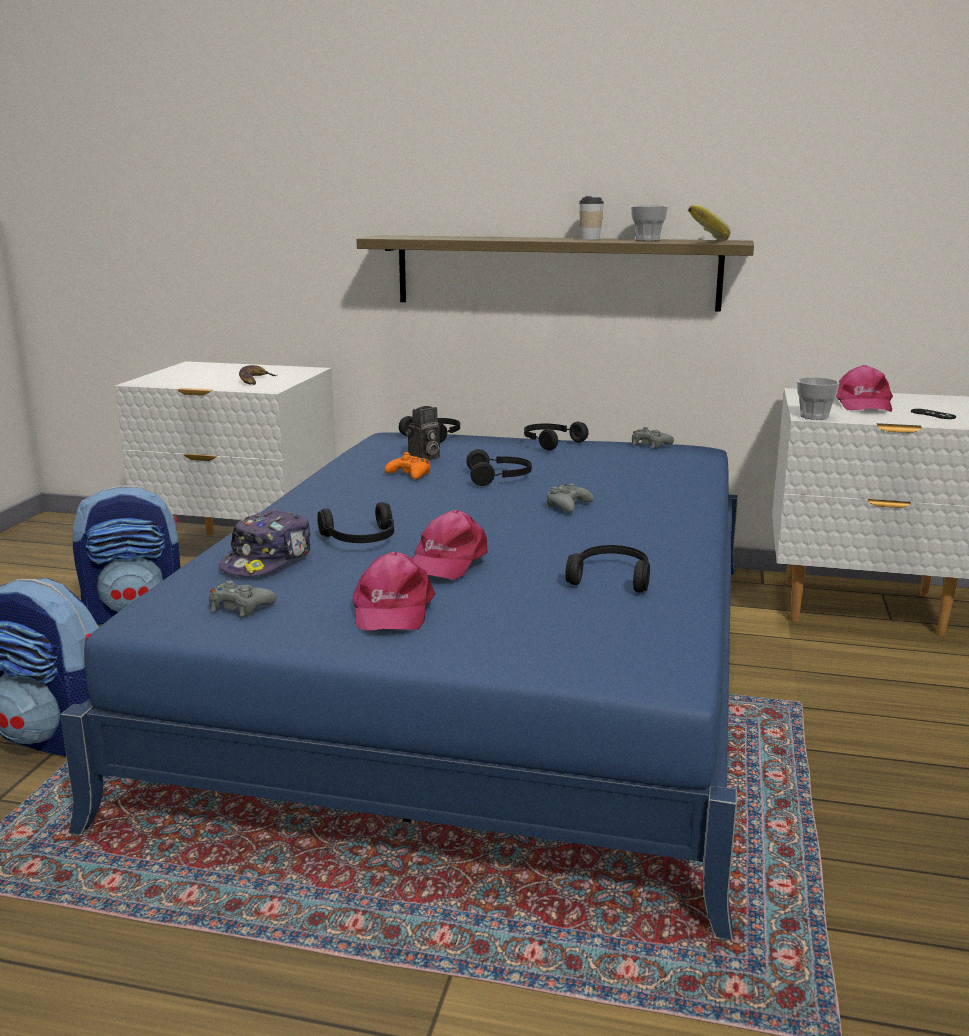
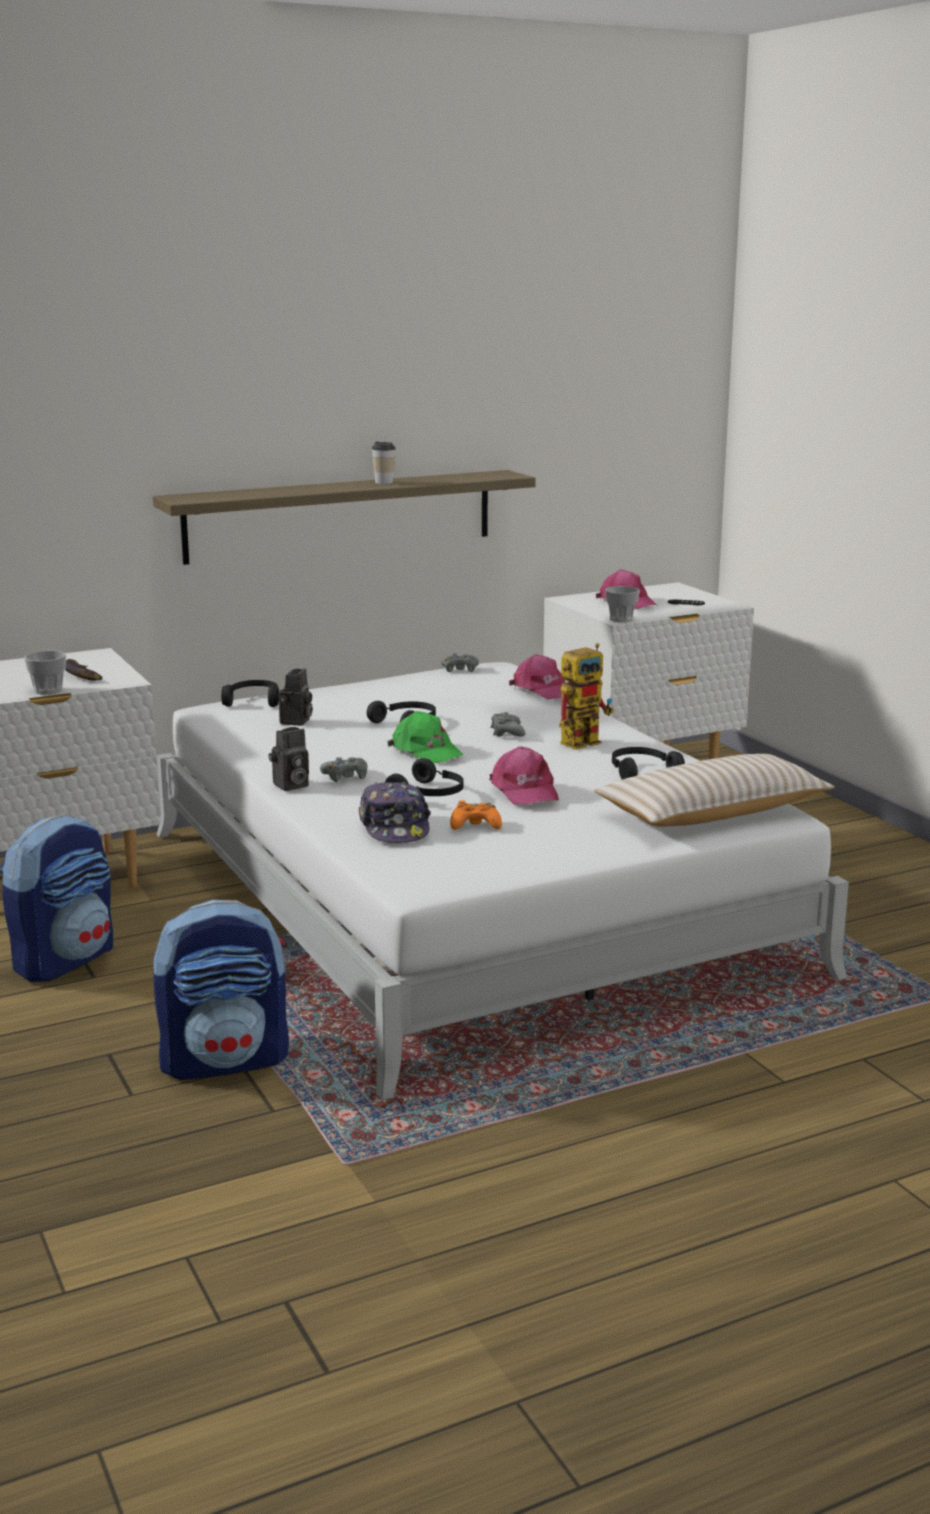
camera: 40 degrees left, 0 degrees up
(240, 607) = (461, 860): grey game controller -> grey game controller (346, 776)
(291, 503) = (290, 786): none -> camera
(391, 609) = (560, 830): pink cap -> pink cap (543, 690)
(410, 474) = (325, 738): orange game controller -> orange game controller (475, 825)
(452, 503) = (426, 751): none -> green cap
(484, 671) = (465, 900): blue bed -> white bed
(550, 442) = (377, 684): black headphones -> none
(585, 645) = (712, 813): none -> beige pillow
(628, 532) = (584, 740): none -> toy robot
(647, 240) = (435, 479): cup -> cup (48, 690)
(703, 241) = (485, 476): banana -> none

